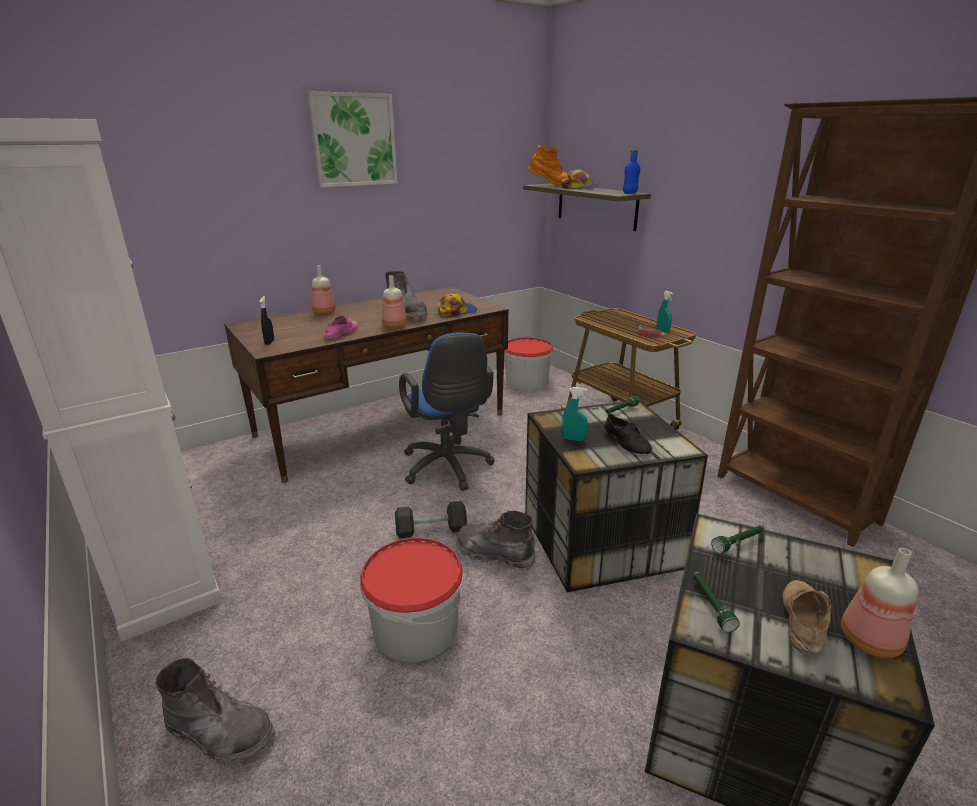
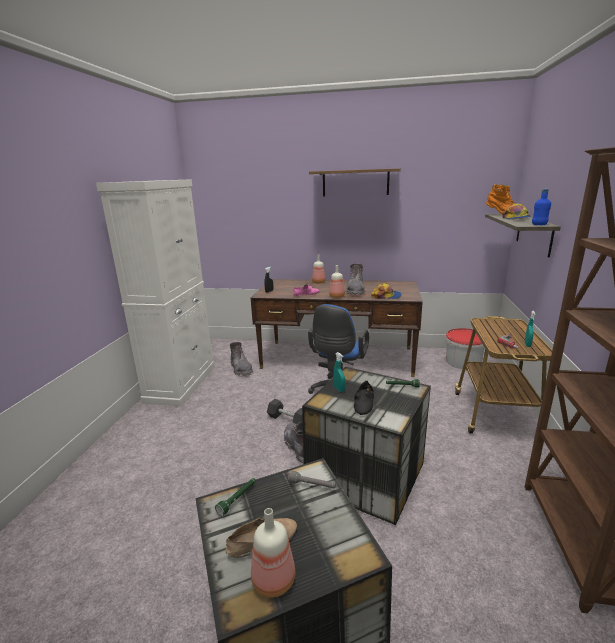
camera: 45 degrees right, 5 degrees down
(221, 733) = (123, 452): grey boot -> grey boot (241, 369)
(354, 140) = (355, 183): picture -> shelf
(415, 627) = (222, 458): bucket -> none
(738, 543) = (312, 485): green flashlight -> grey flashlight

